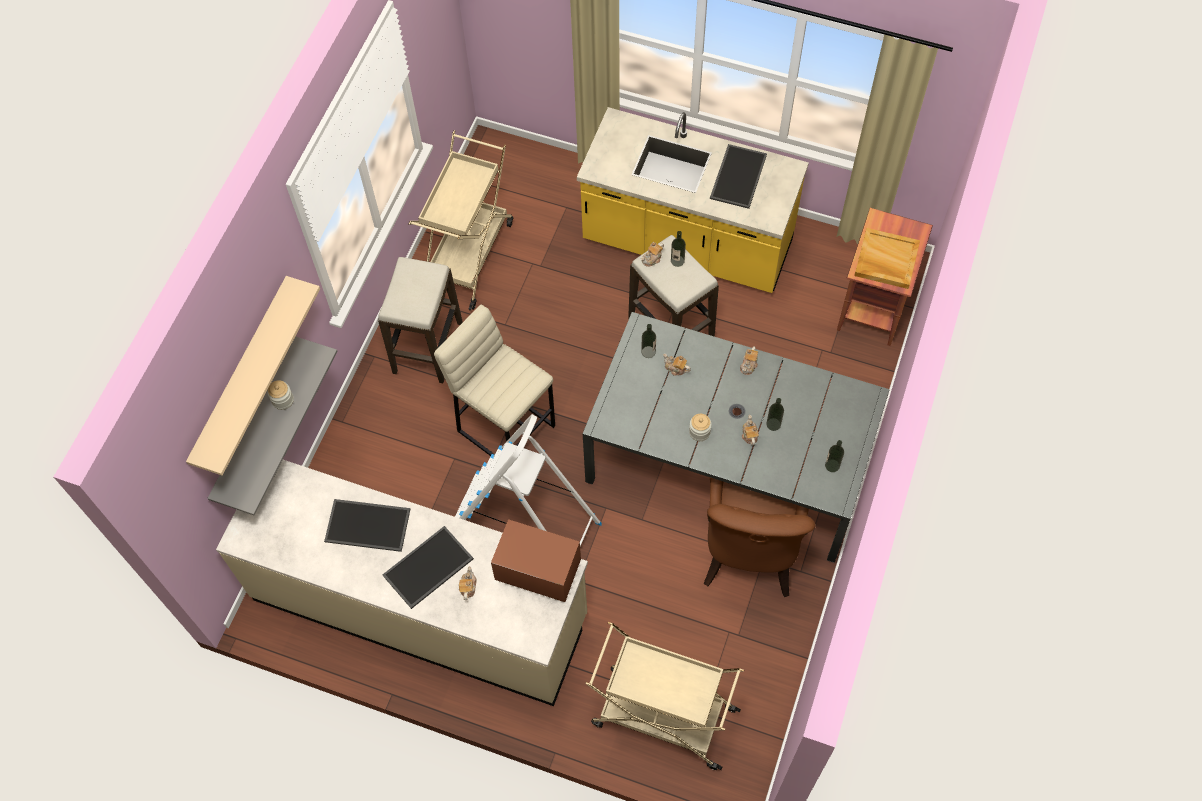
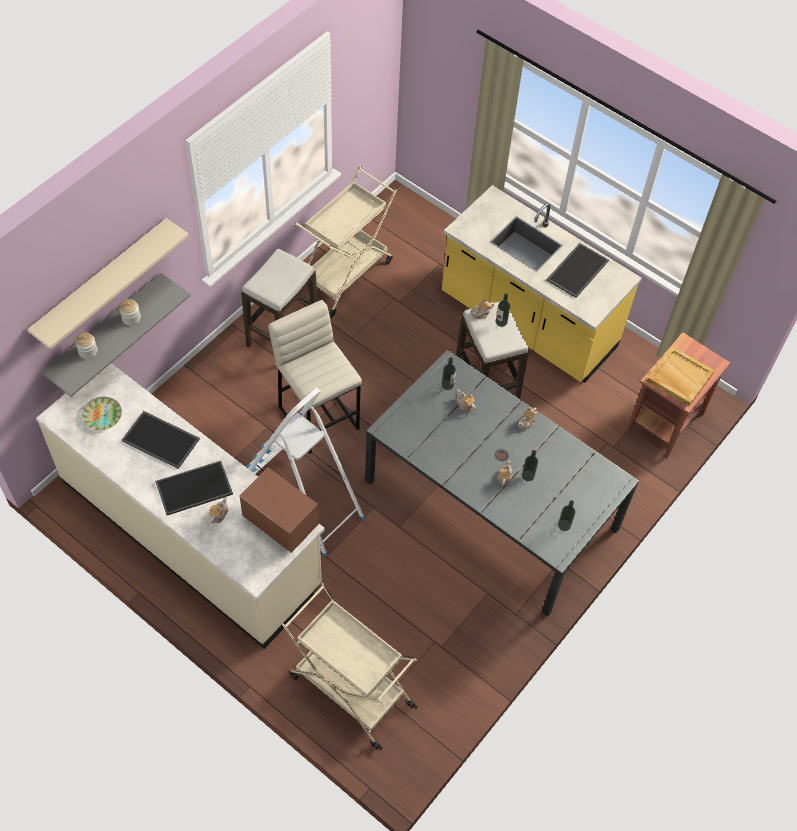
camera: 15 degrees right, 5 degrees down
(290, 519) = (102, 415): none -> plate
(699, 432) = (463, 461): jar -> jar (88, 351)
(750, 550) = (479, 582): brown chair -> none

